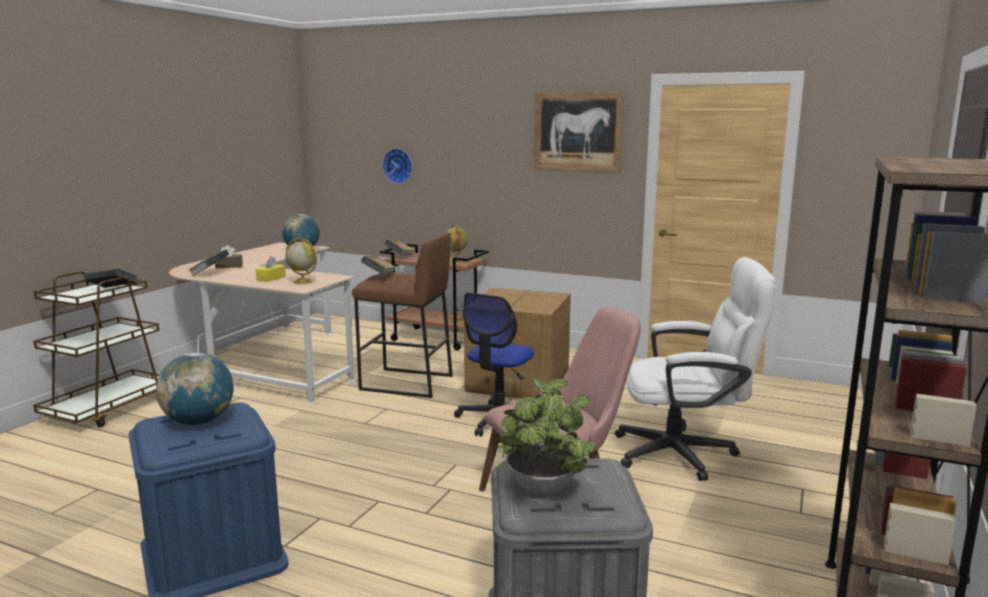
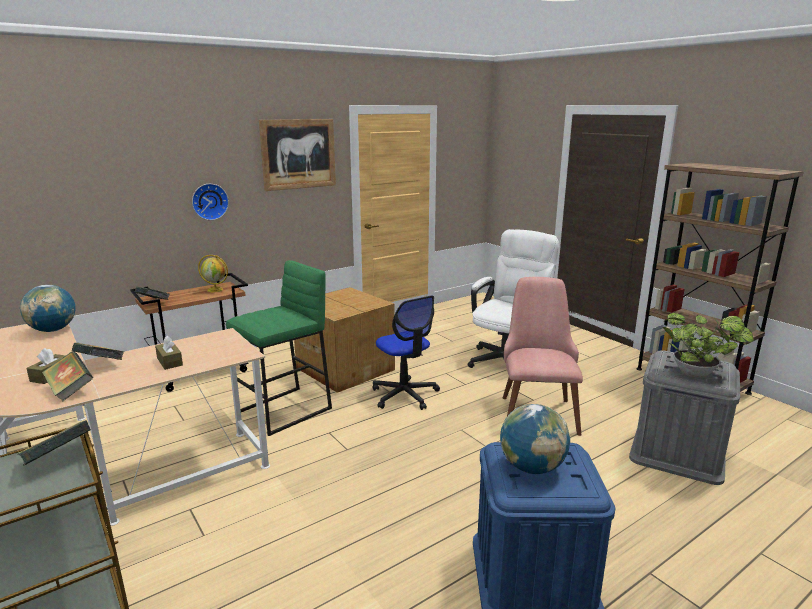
camera: 60 degrees left, 5 degrees up
(271, 278) = (169, 361): yellow tissue box -> brown tissue box
(302, 282) = (216, 350): globe -> none
(379, 276) = (262, 319): book -> book (100, 364)
(398, 166) = (105, 205): wall clock -> wall clock (209, 201)
(406, 383) = (285, 411): brown stool -> green stool

